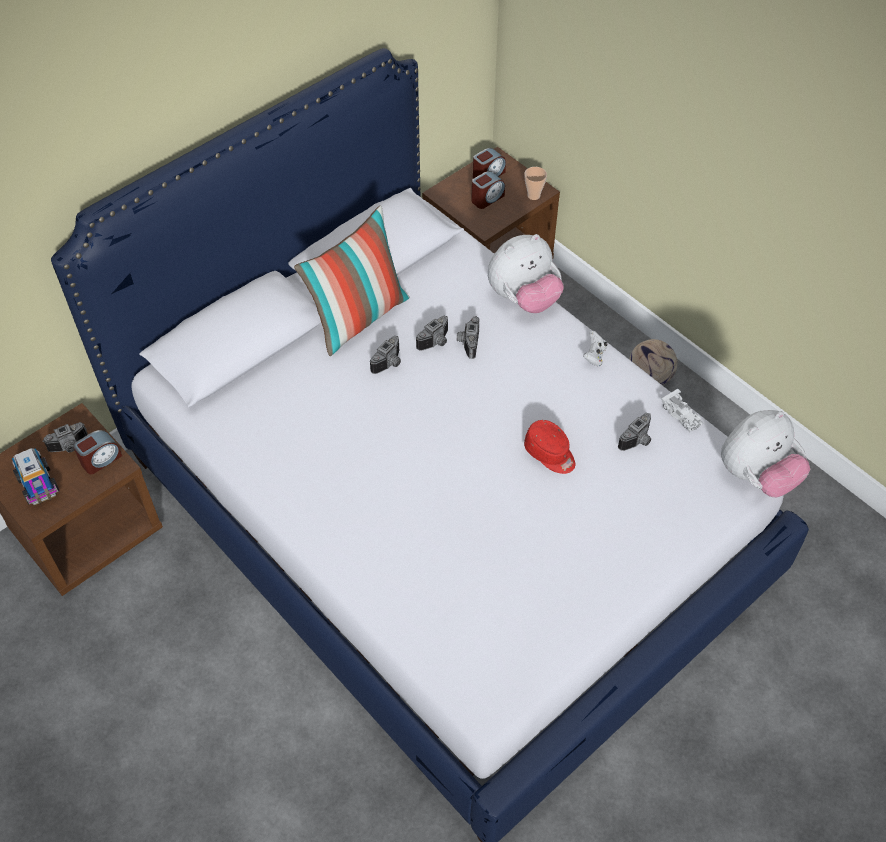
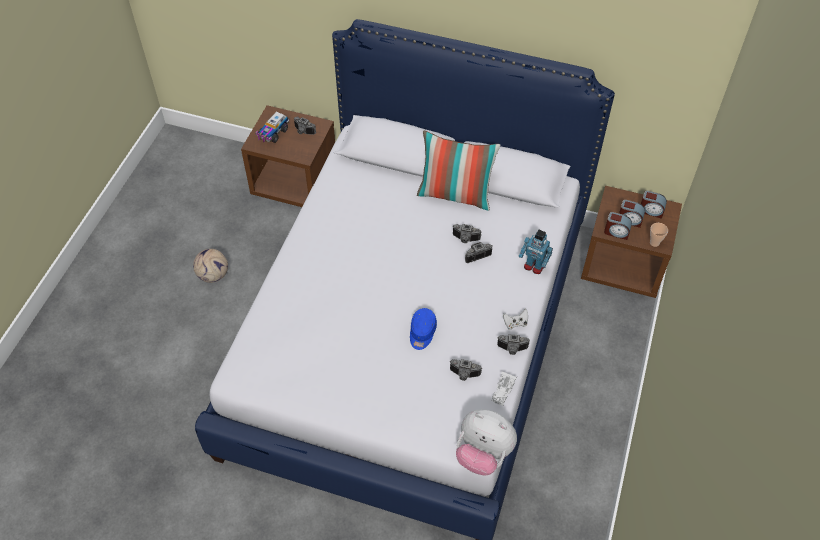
camera: 60 degrees right, 0 degrees up
(101, 459) = (304, 148): alarm clock -> alarm clock (616, 232)
(390, 363) = (433, 225): camera -> camera (512, 349)
(523, 298) = (534, 266): plush toy -> toy robot
(550, 453) = (422, 333): red cap -> blue cap
(649, 377) = (602, 401): football -> football (214, 275)

